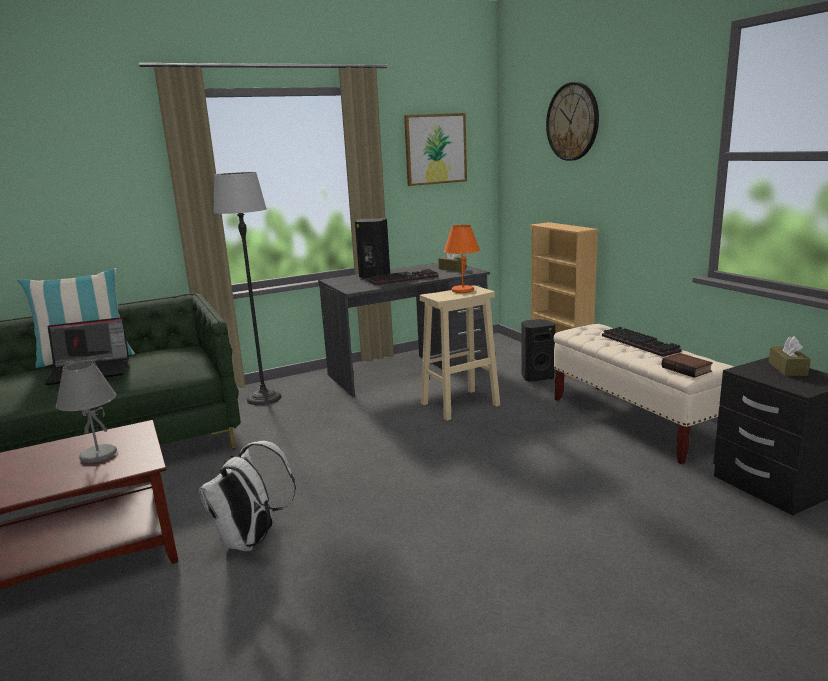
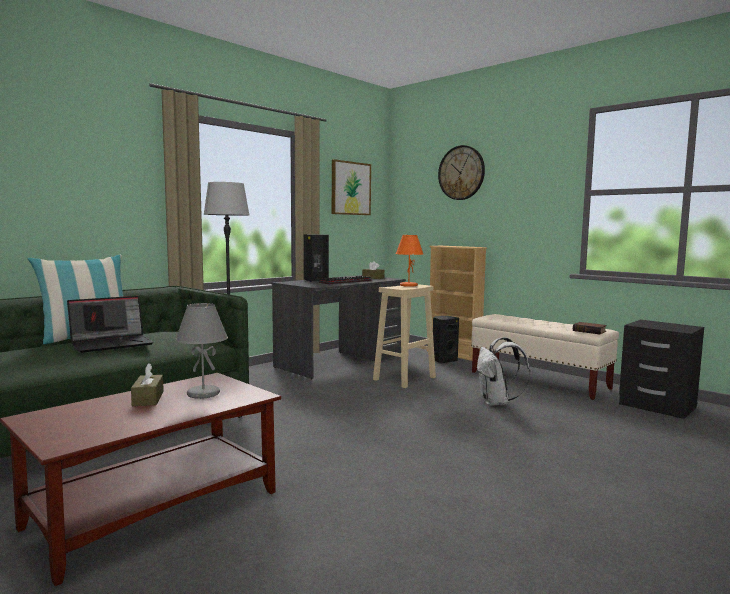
camera: 20 degrees left, 10 degrees down
(252, 541) = (327, 472): white backpack -> white backpack (496, 403)
(642, 344) = (542, 321): keyboard -> none
(787, 369) = (659, 323): brown tissue box -> brown tissue box (148, 398)

